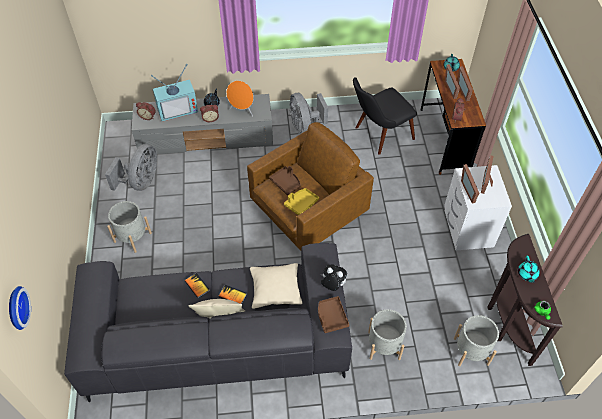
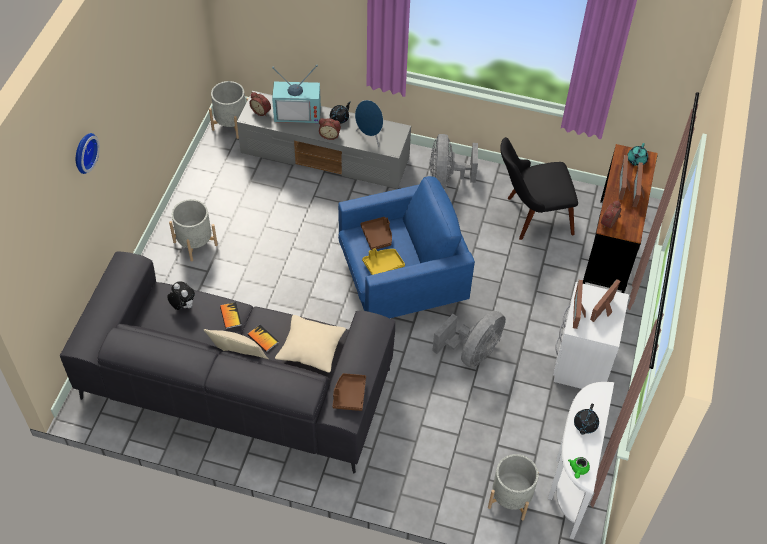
camera: 20 degrees right, 0 degrees up
(15, 308) = (27, 268): wall clock -> wall clock (83, 152)
(141, 182) = (230, 184): grey fan -> grey fan (472, 352)
(242, 111) = (370, 137): orange speaker -> blue speaker
(308, 214) = (401, 282): brown armchair -> blue armchair
(332, 285) = (367, 363): plush toy -> plush toy (183, 306)
(384, 345) = (414, 455): grey planter -> grey planter (231, 124)
(506, 323) = (568, 483): brown console table -> white console table
(527, 274) = (585, 425): turquoise teapot -> black teapot

